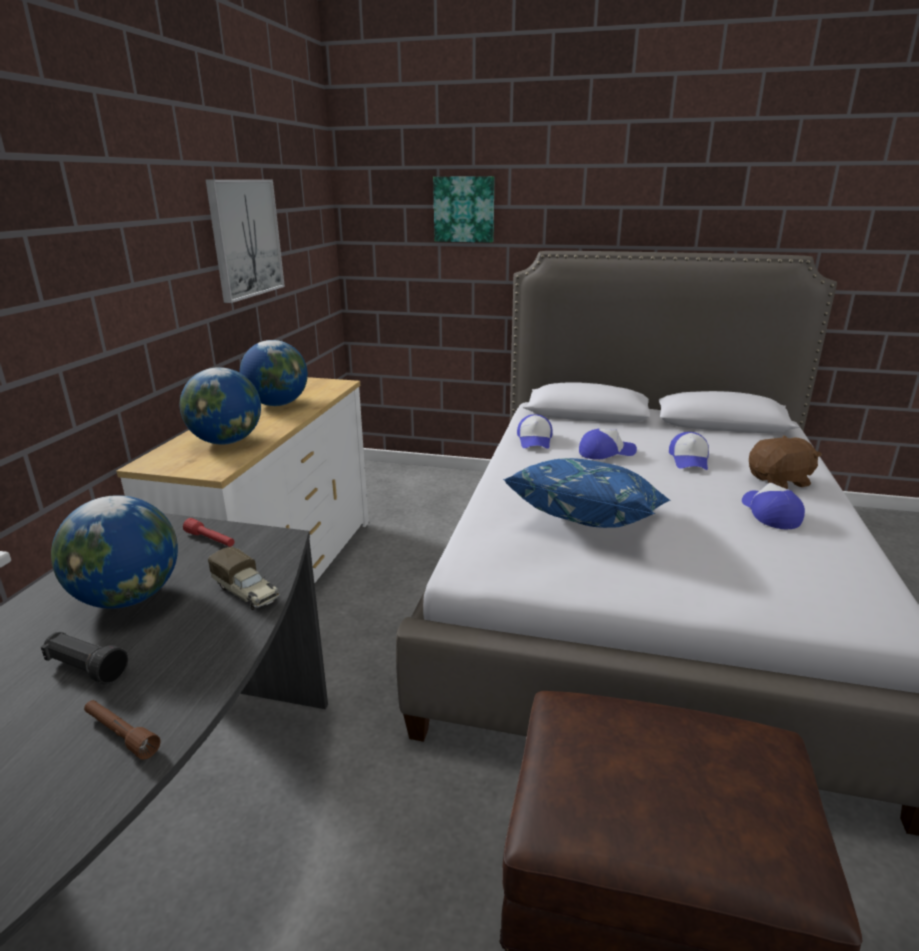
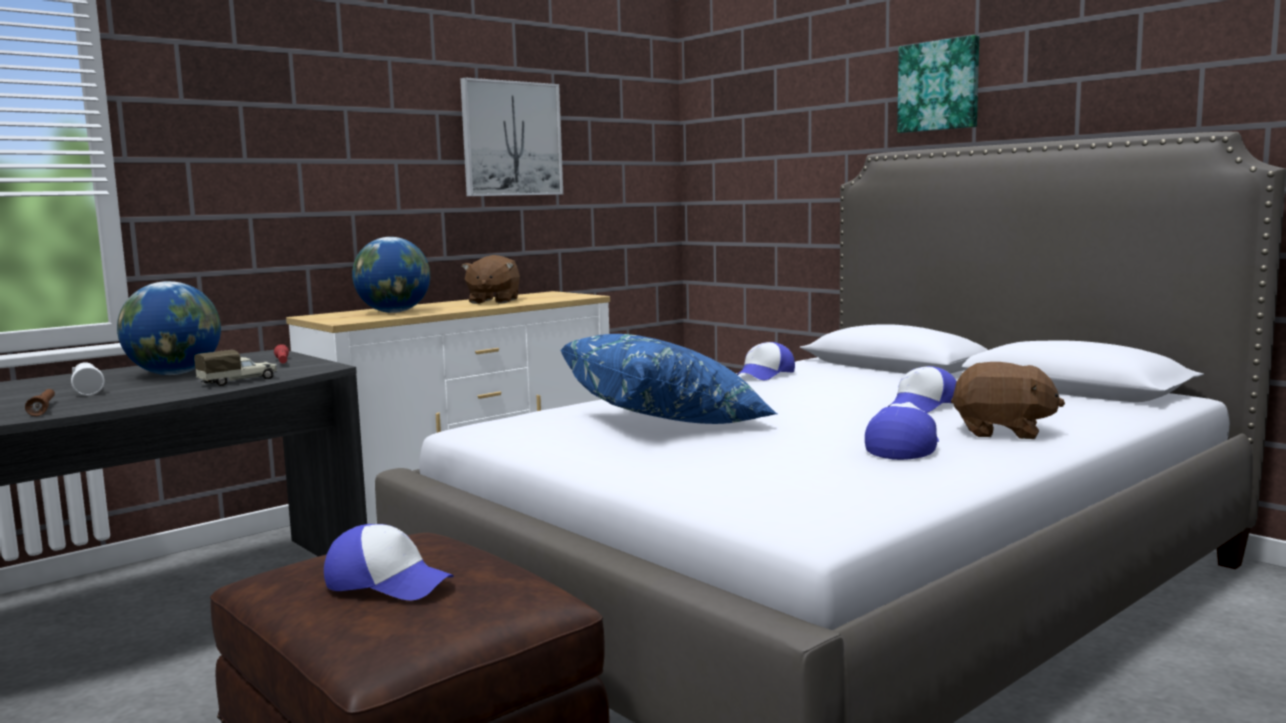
camera: 35 degrees right, 15 degrees down
(87, 669) = (88, 390): black flashlight -> white flashlight
(247, 593) = (239, 381): toy truck -> toy truck turned 120 degrees counterclockwise
(278, 404) = (493, 301): globe -> brown plush toy
(464, 209) = (799, 112): picture -> picture (939, 86)
(606, 452) = (824, 389): cap -> cap (388, 583)

